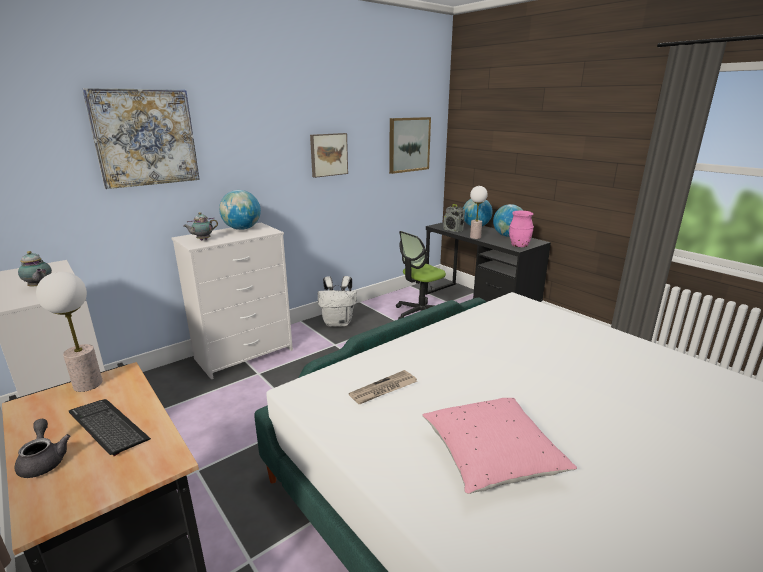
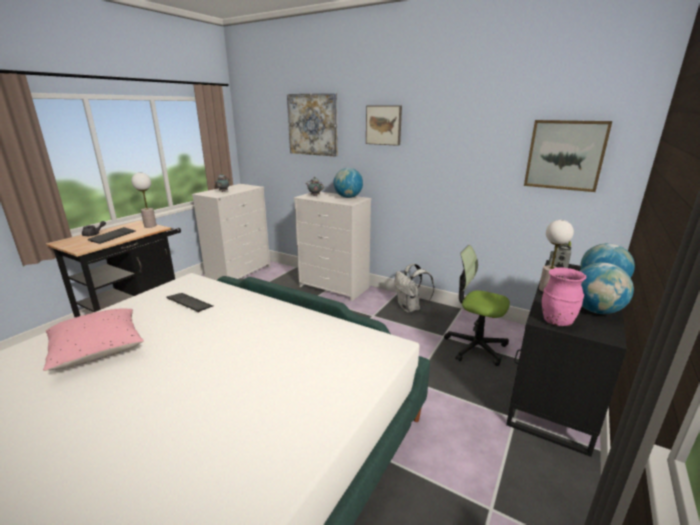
camera: 70 degrees right, 0 degrees up
(328, 154) = (445, 152): picture -> picture (384, 125)
(383, 389) = (189, 303): newspaper -> keyboard

